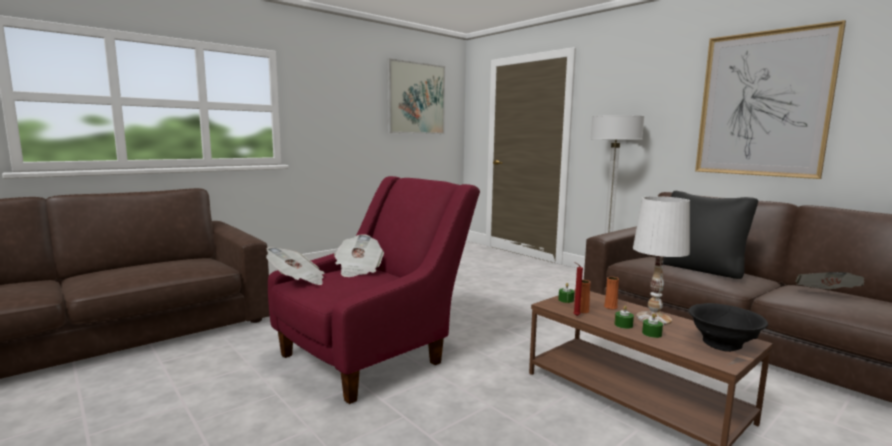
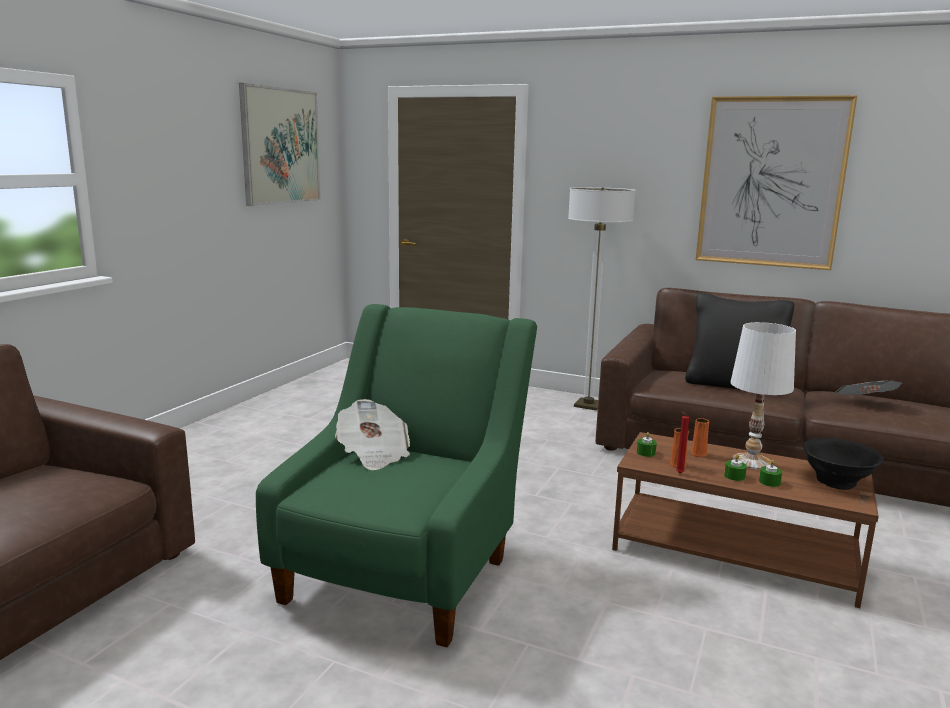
camera: 25 degrees left, 5 degrees up
(297, 281) = (315, 490): newspaper -> none
(373, 354) = (406, 569): red armchair -> green armchair

